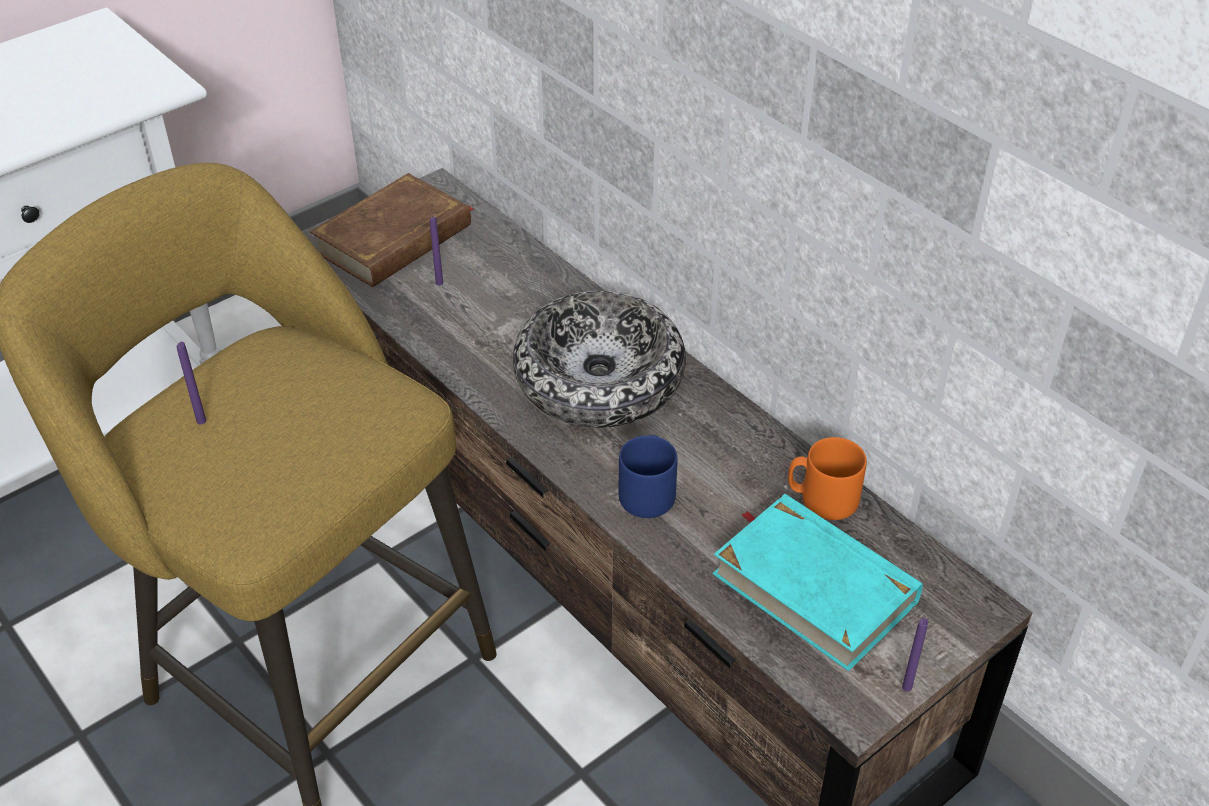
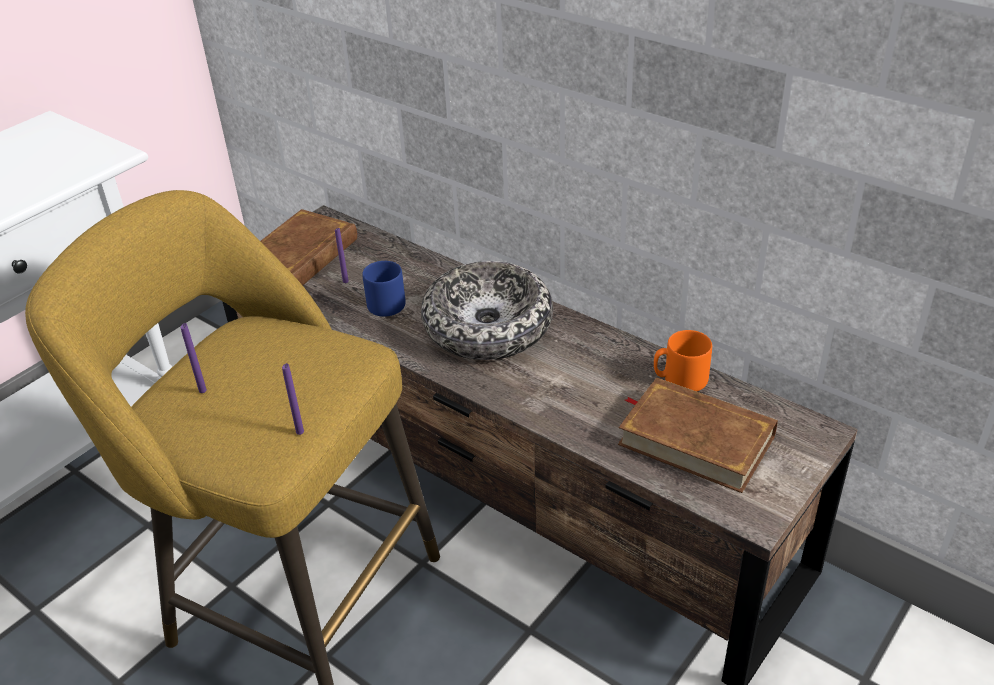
camera: 10 degrees left, 5 degrees down
(648, 492) = (550, 397): blue mug -> blue mug (386, 302)
(814, 586) = (696, 439): turquoise book -> brown book
(907, 687) = (788, 496): purple candle -> purple candle (300, 432)

